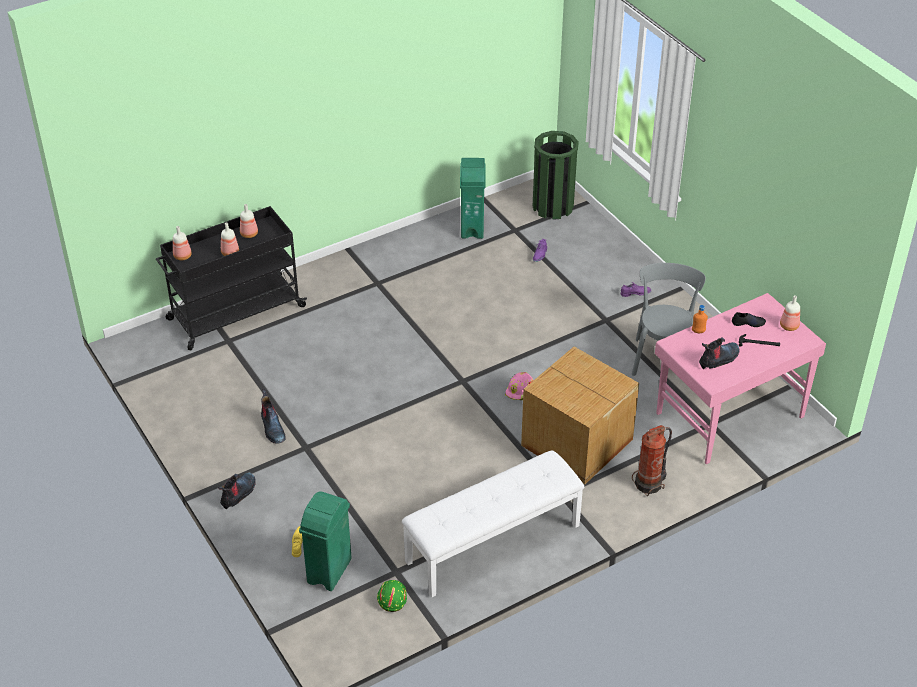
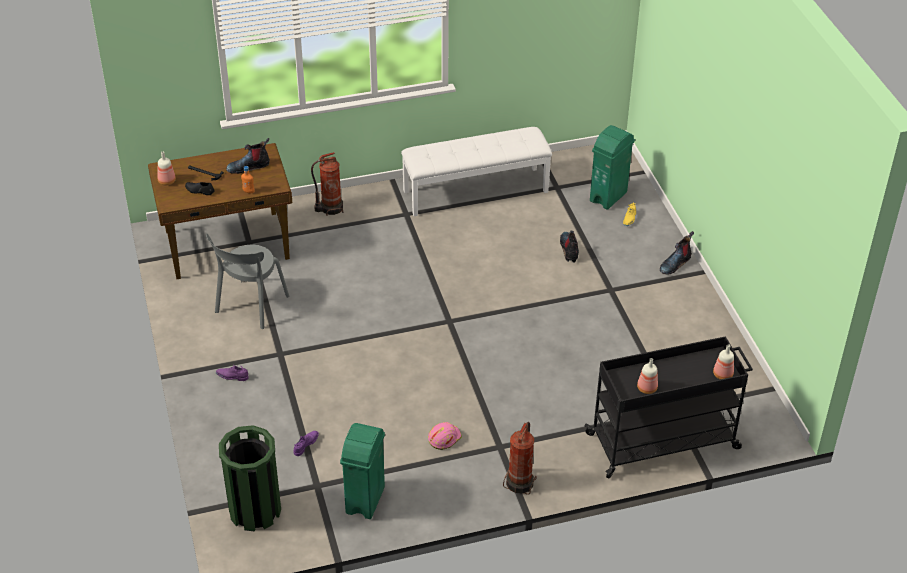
camera: 165 degrees left, 0 degrees up
(230, 253) = (669, 368): bottle -> none
(272, 428) = (639, 312): boot -> boot (569, 250)
(352, 261) = (520, 482): none -> fire extinguisher
(391, 597) = (565, 172): green hard hat -> none
(520, 391) = (399, 301): pink hard hat -> pink hard hat (444, 438)
(577, 444) = (372, 248): cardboard box -> none
(728, 414) = (228, 246): pink desk -> brown desk

